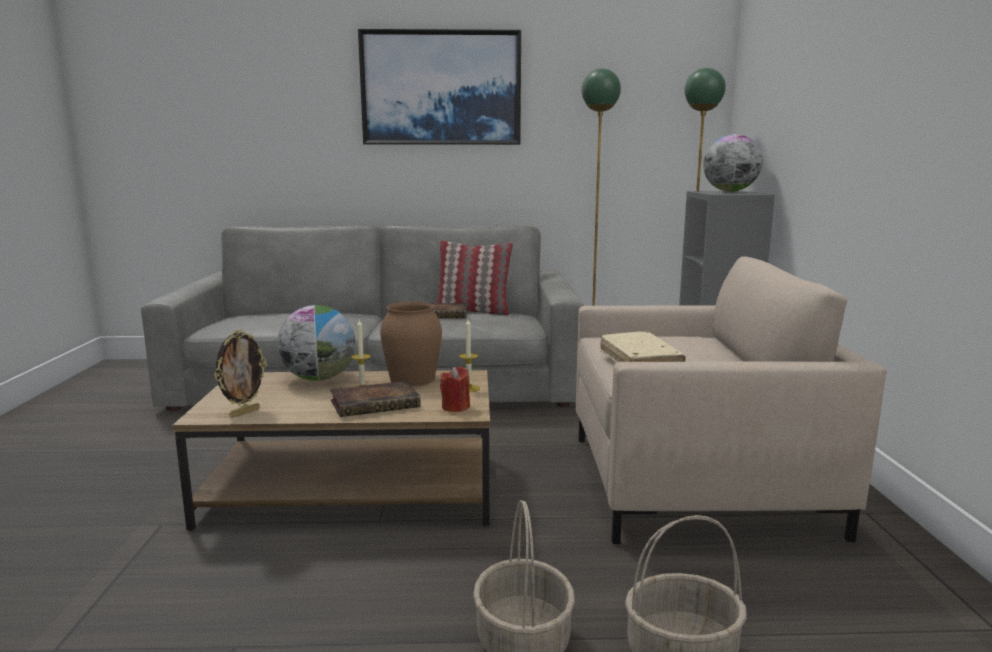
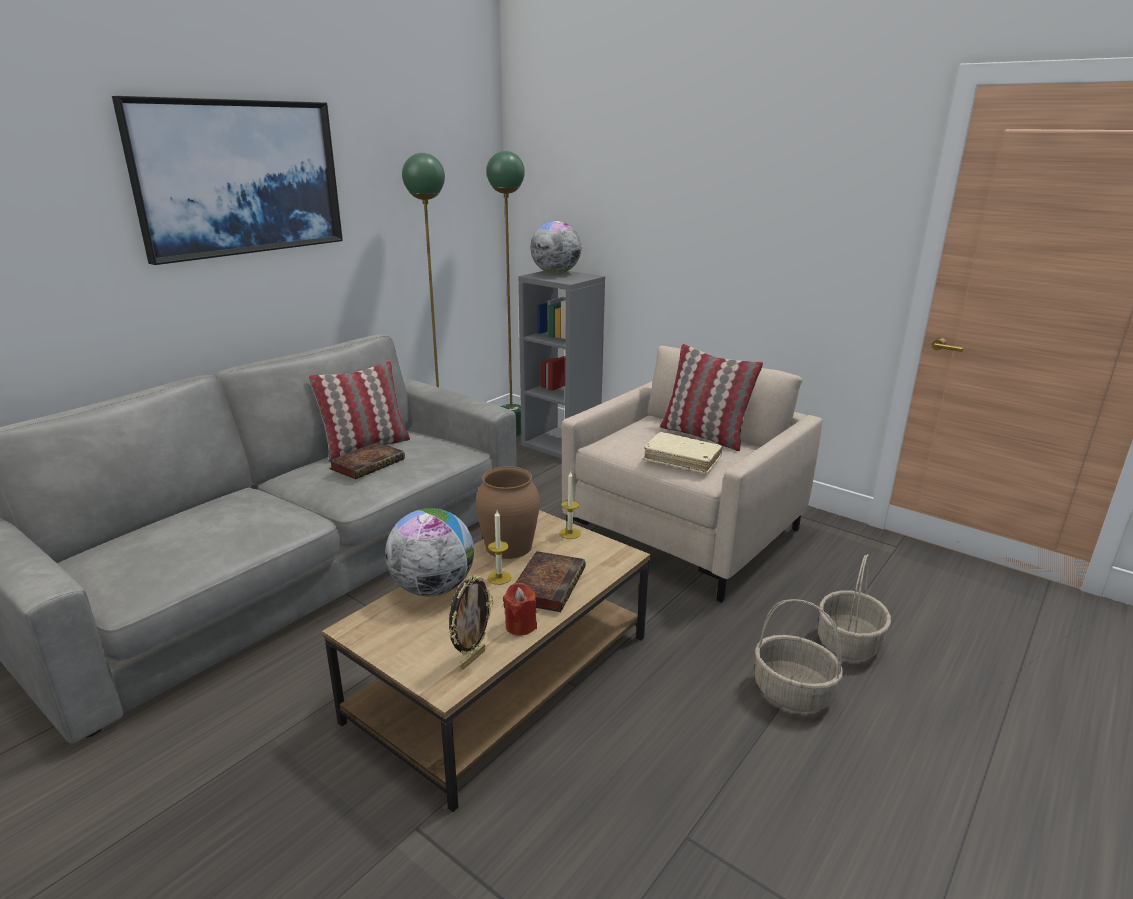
camera: 50 degrees left, 10 degrees up
(244, 412) = (472, 658): picture frame -> picture frame turned 45 degrees clockwise
(455, 407) = (604, 555): red candle -> red candle (520, 626)
(718, 356) = (704, 435): none -> pillow

